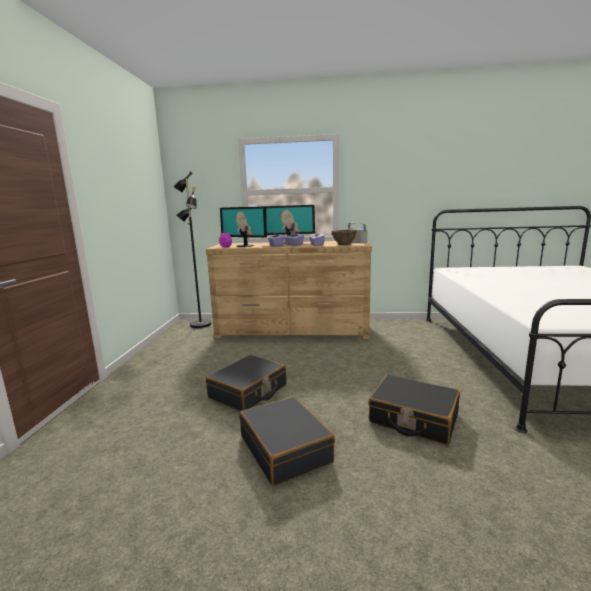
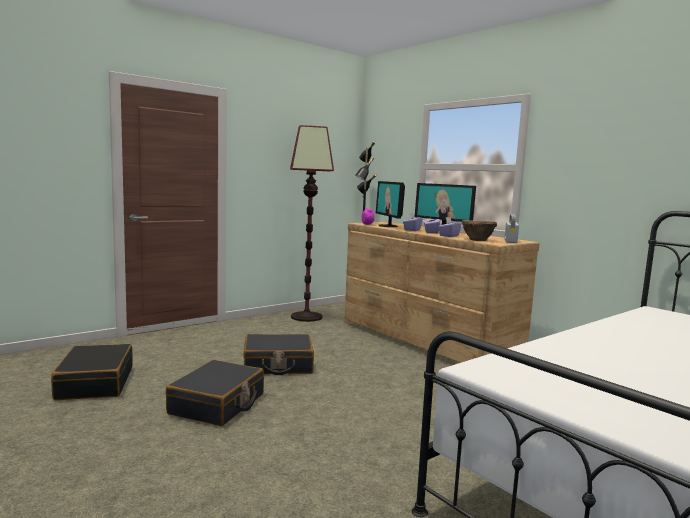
camera: 45 degrees right, 5 degrees down
(176, 345) = (306, 317): none -> floor lamp
(413, 419) = (344, 444): black suitcase -> black suitcase (95, 383)

